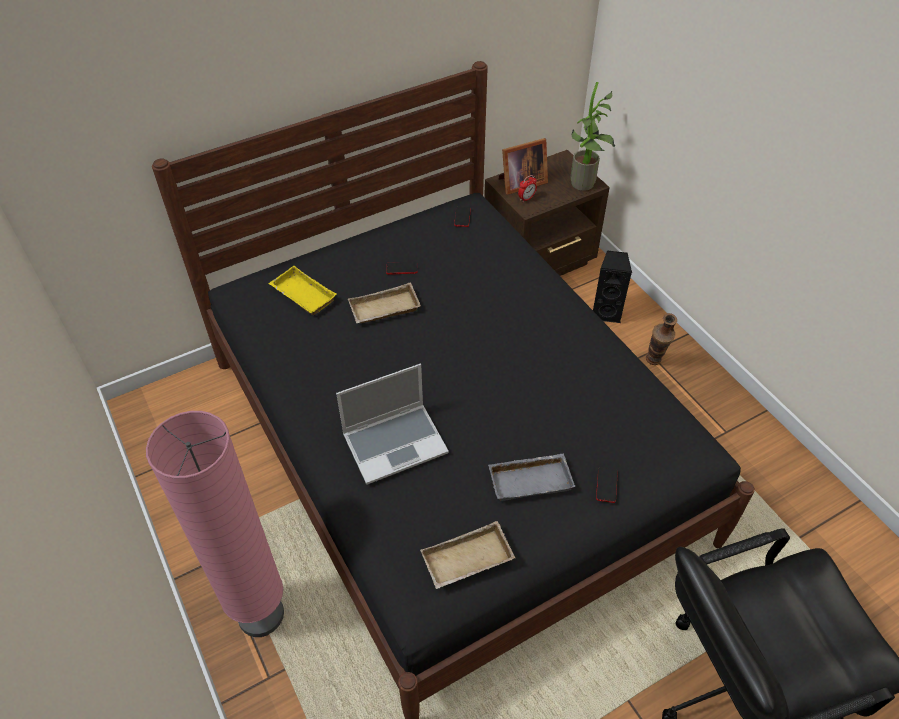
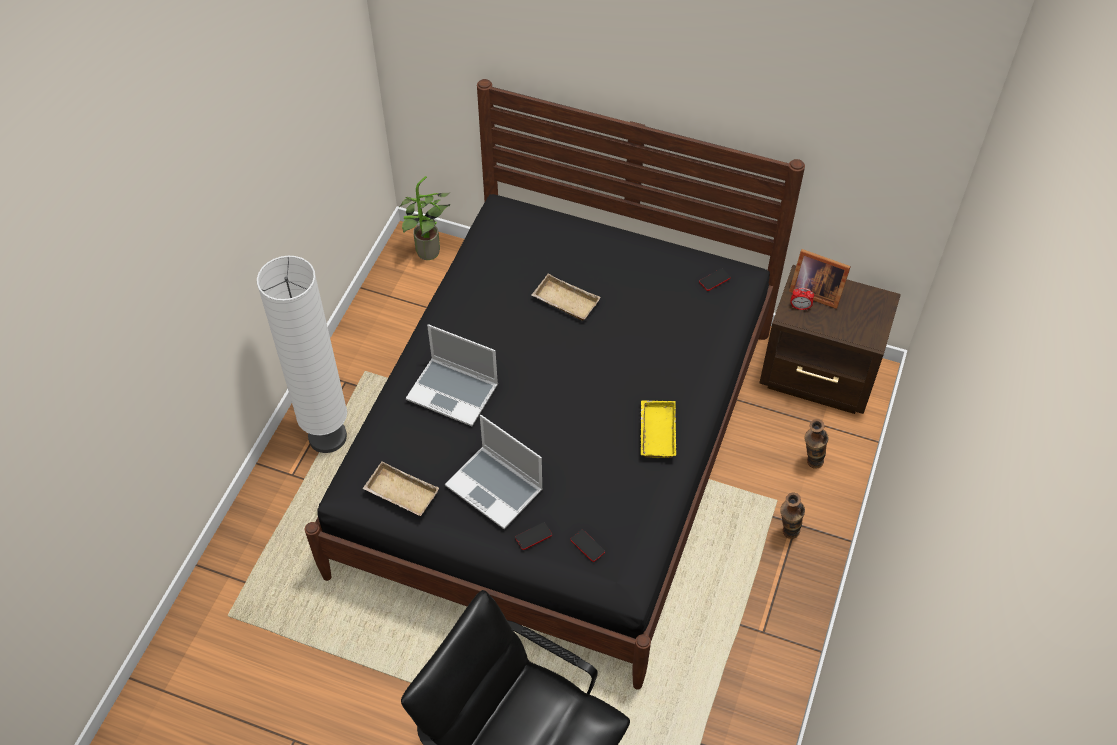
camera: 50 degrees right, 5 degrees up
(261, 615) = (328, 437): pink floor lamp -> white floor lamp
(301, 295) = (529, 246): yellow tray -> yellow tray (655, 431)
(401, 268) = (616, 282): phone -> phone (587, 546)
(531, 479) = (496, 488): grey tray -> laptop
(585, 185) = (865, 336): potted plant -> potted plant (427, 254)
(606, 312) = (810, 464): black speaker -> vase

